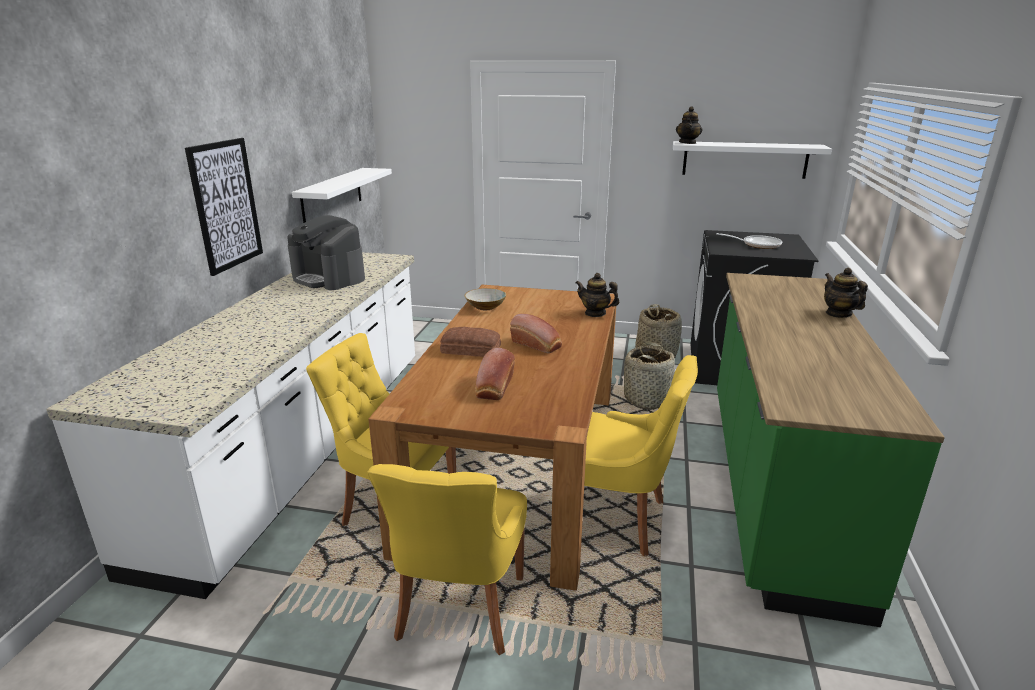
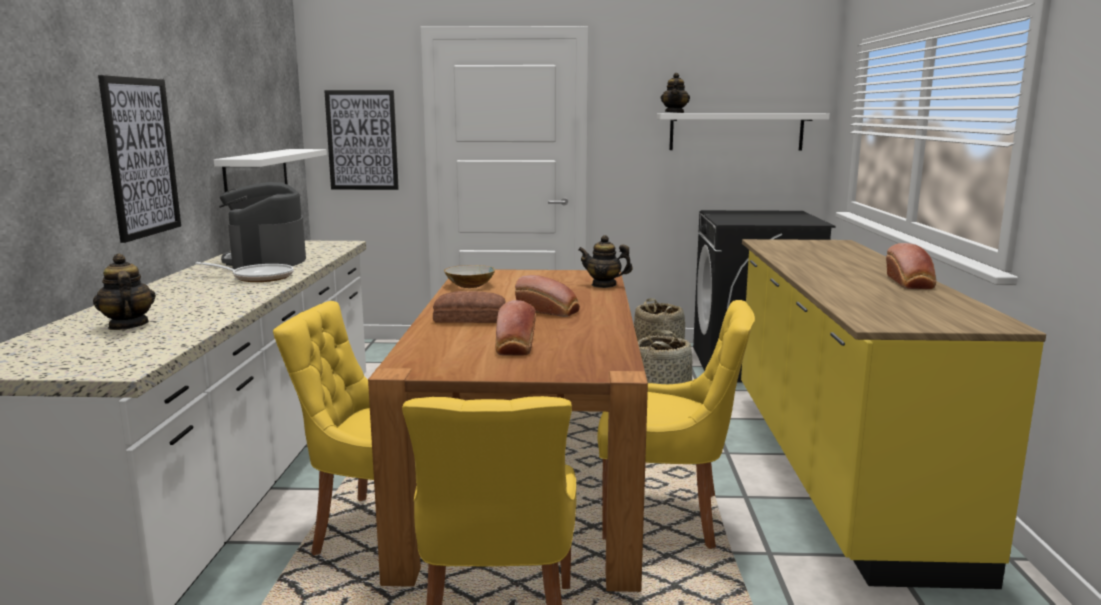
camera: 10 degrees left, 10 degrees down
(329, 278) = (266, 260): coffee machine -> coffee machine turned 45 degrees clockwise
(422, 158) = (362, 140): none -> picture
(758, 245) = (764, 217): frying pan -> frying pan (258, 277)
(774, 487) = (834, 470): green counter -> yellow counter
(838, 314) = (880, 261): teapot -> teapot (127, 325)
(851, 349) = (910, 283): none -> bread

